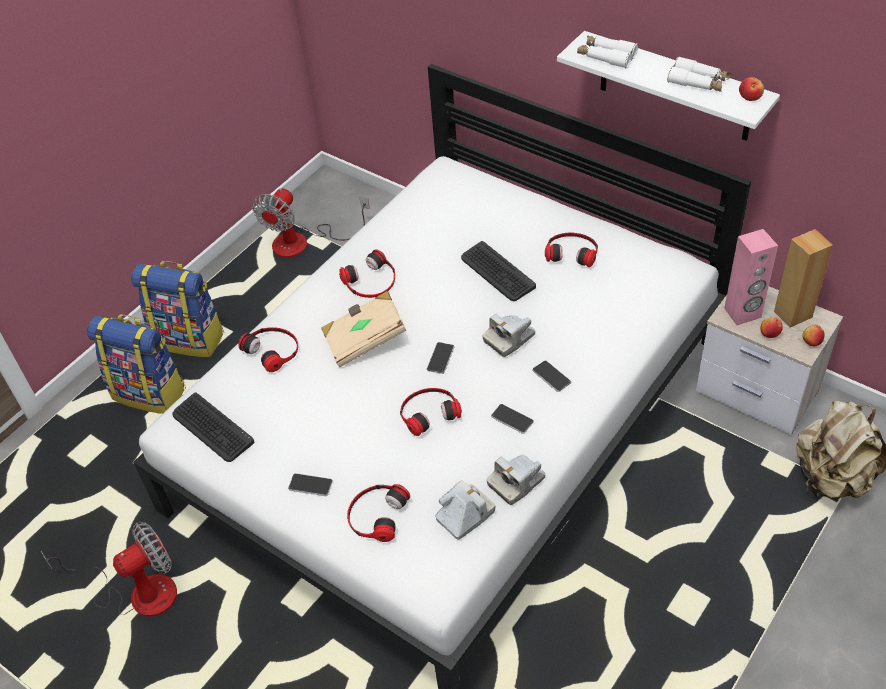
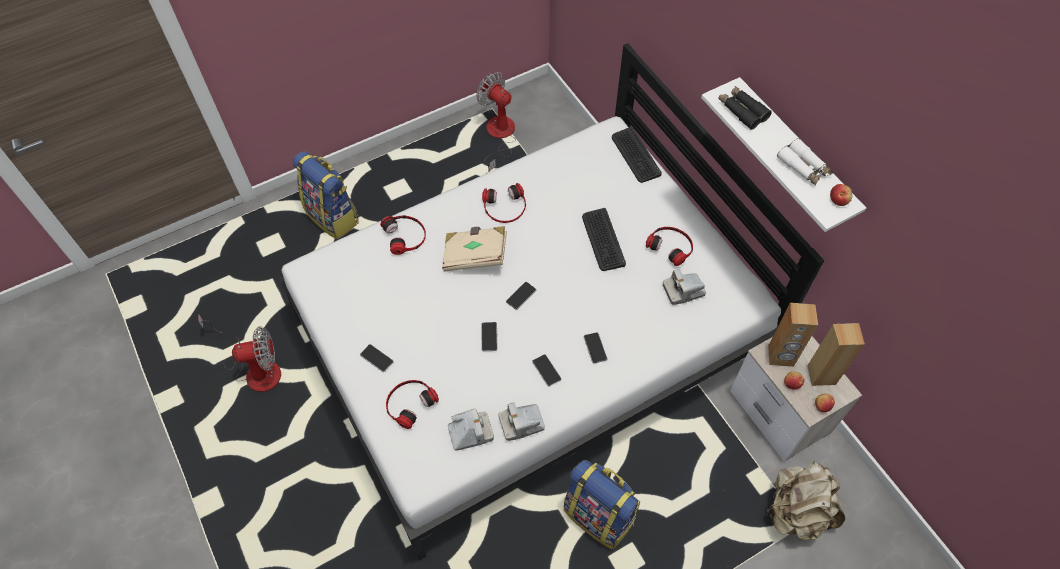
camera: 20 degrees right, 10 degrees up
(190, 338) = (380, 184): backpack -> backpack (599, 515)
(212, 428) = (332, 281): keyboard -> keyboard (635, 155)
(303, 242) = (499, 136): fan -> fan turned 90 degrees clockwise
(428, 412) = (489, 337): headphones -> phone
(509, 338) = (580, 302): camera -> camera (683, 290)
(606, 56) = (742, 111): white binoculars -> black binoculars
(743, 313) = (780, 356): pink speaker -> brown speaker

